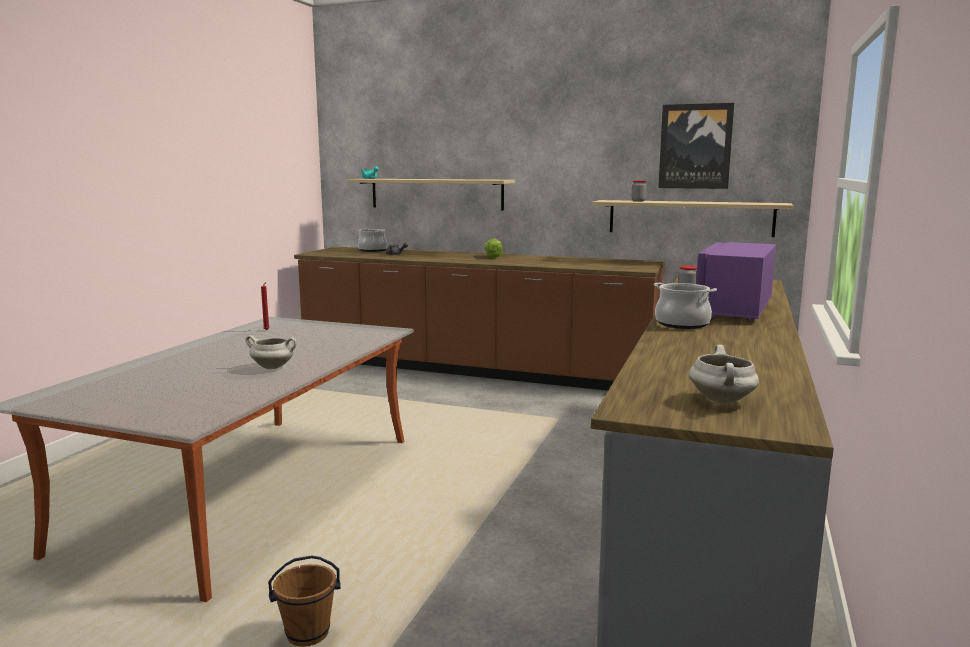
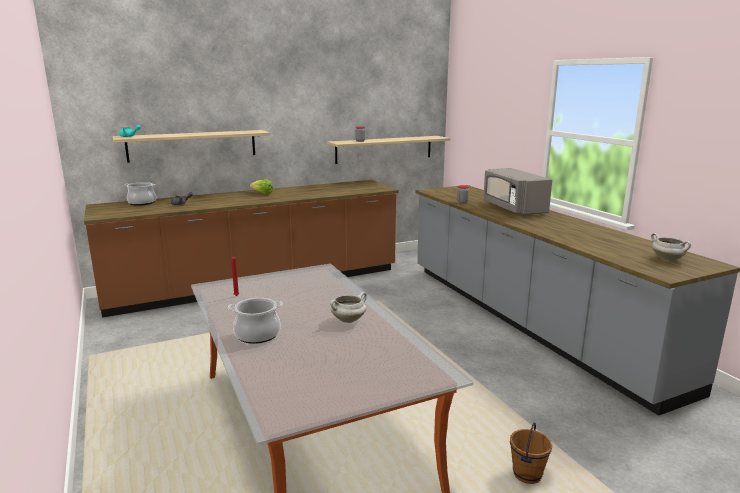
camera: 45 degrees left, 5 degrees up
(682, 324) = (527, 223): cooking pot -> cooking pot (257, 335)
(695, 146) = (385, 101): picture -> none
(734, 309) = (513, 208): purple microwave -> grey microwave

